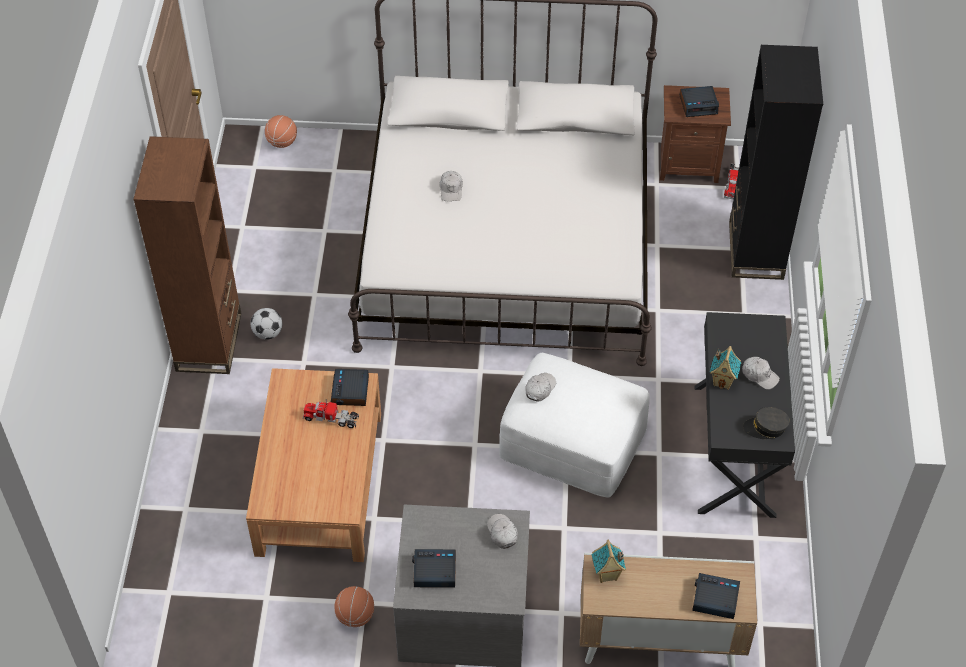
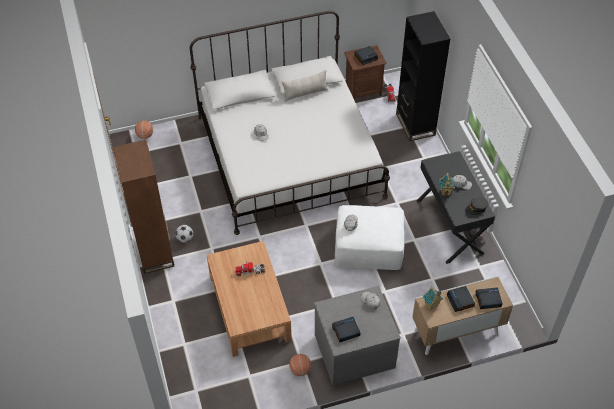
camera: 20 degrees left, 0 degrees up
(350, 391) = (253, 254): alarm clock -> alarm clock (460, 301)
(560, 140) = (305, 93): none -> beige pillow

